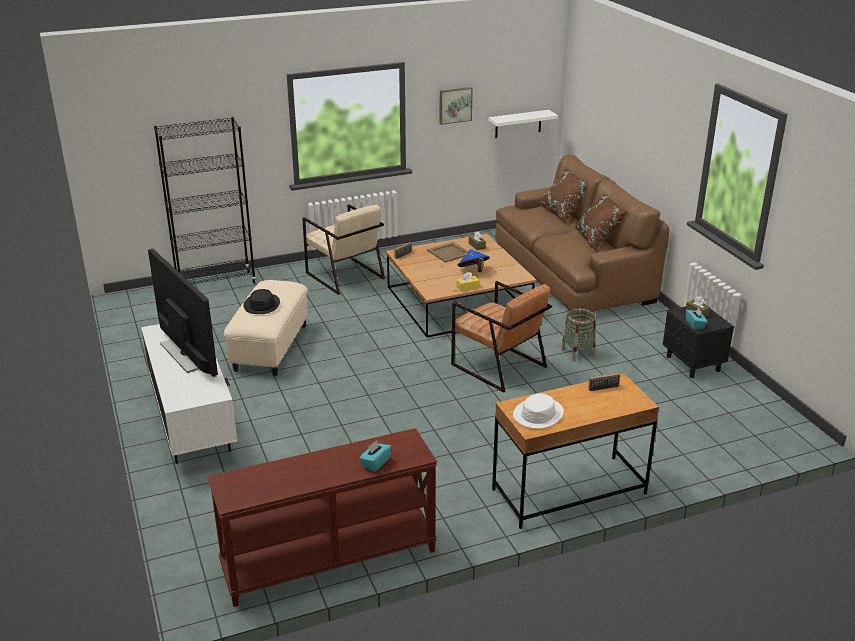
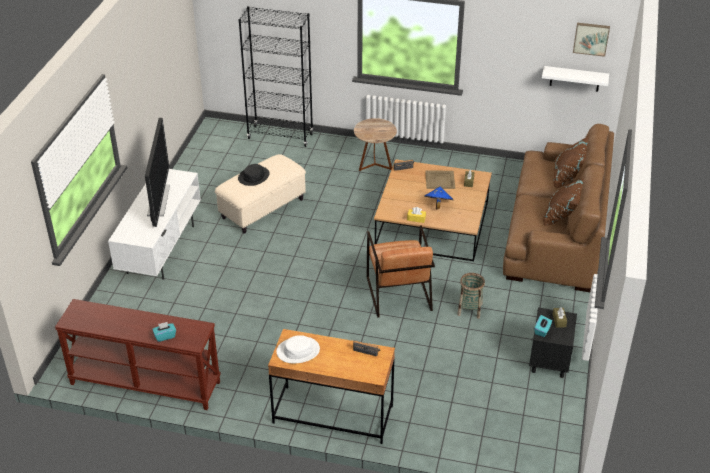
camera: 35 degrees right, 10 degrees up
(344, 276) = (374, 165): beige armchair -> brown side table
(455, 105) = (511, 48): picture -> picture (591, 38)

